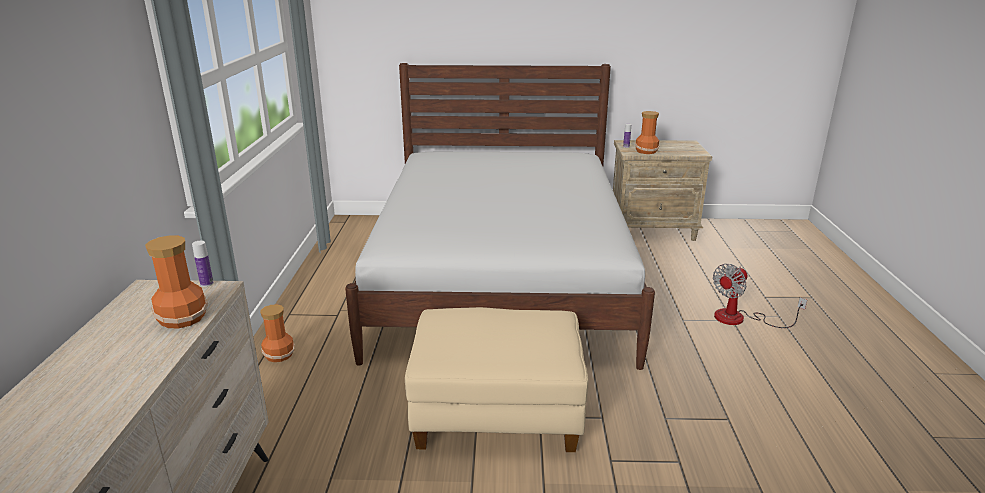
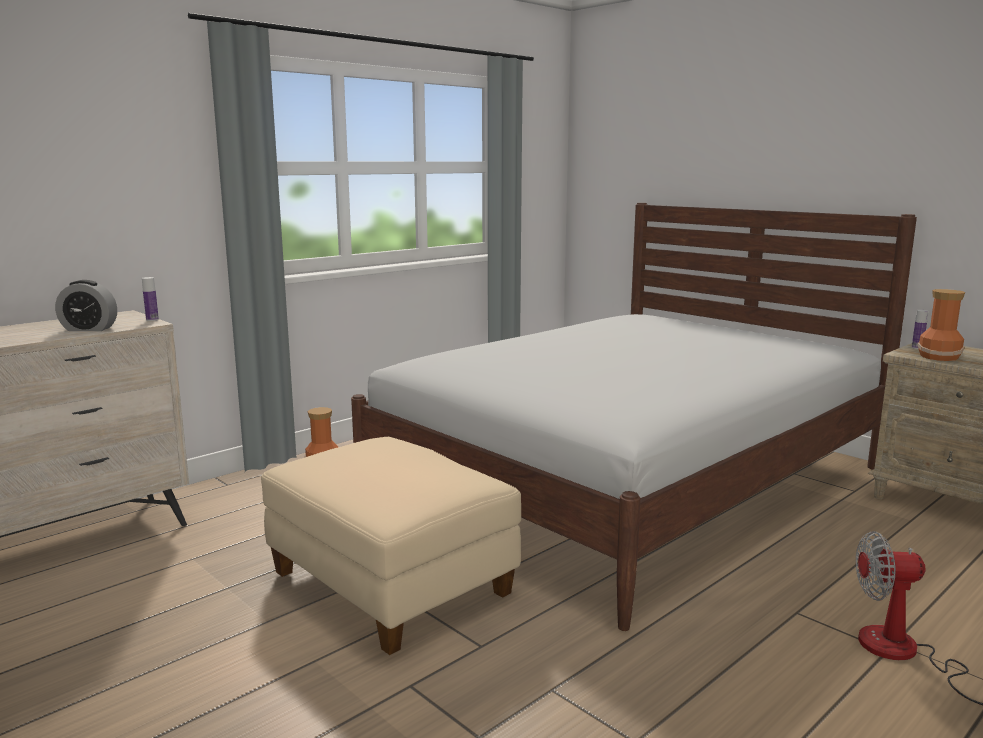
camera: 45 degrees right, 10 degrees down
(182, 317) = (89, 329): vase -> alarm clock

